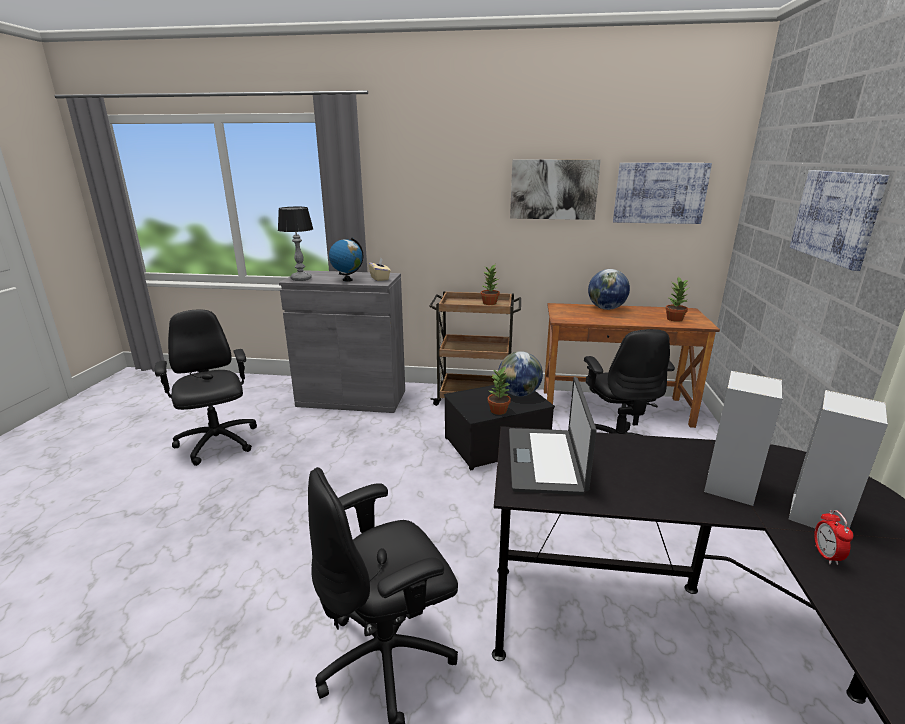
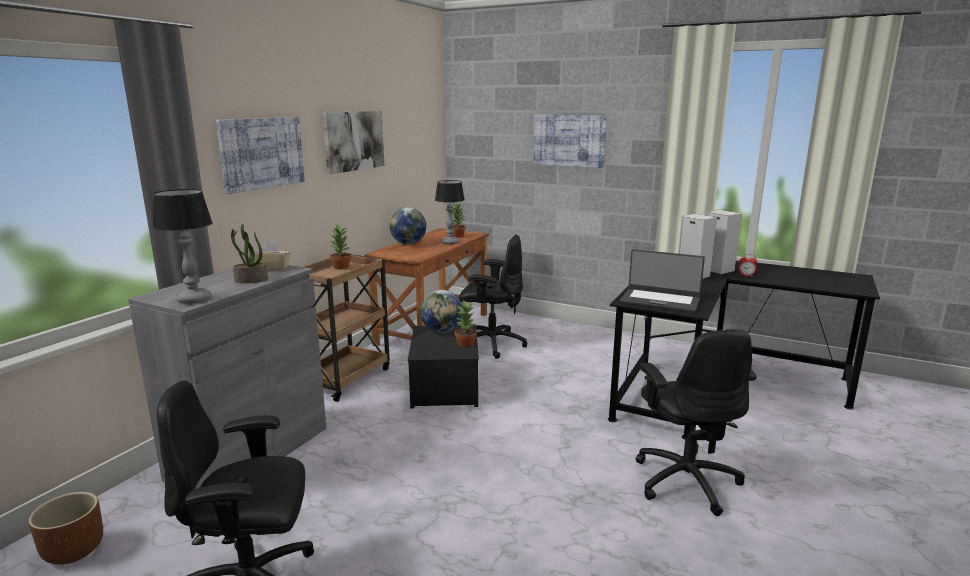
camera: 70 degrees left, 5 degrees down
(251, 388) = (74, 551): none -> brown planter
(347, 280) = (251, 280): globe -> potted plant
(641, 321) = (450, 242): none -> table lamp
(660, 193) = (411, 138): picture -> picture (262, 153)

